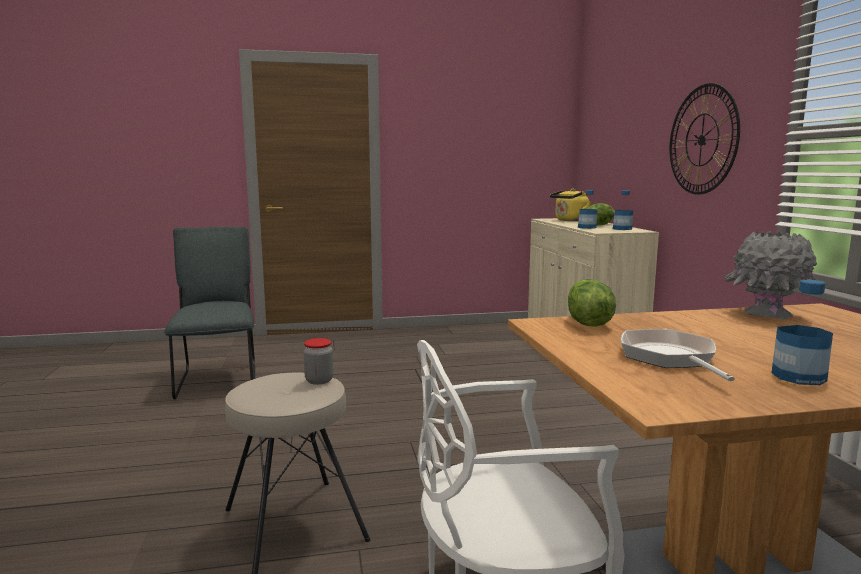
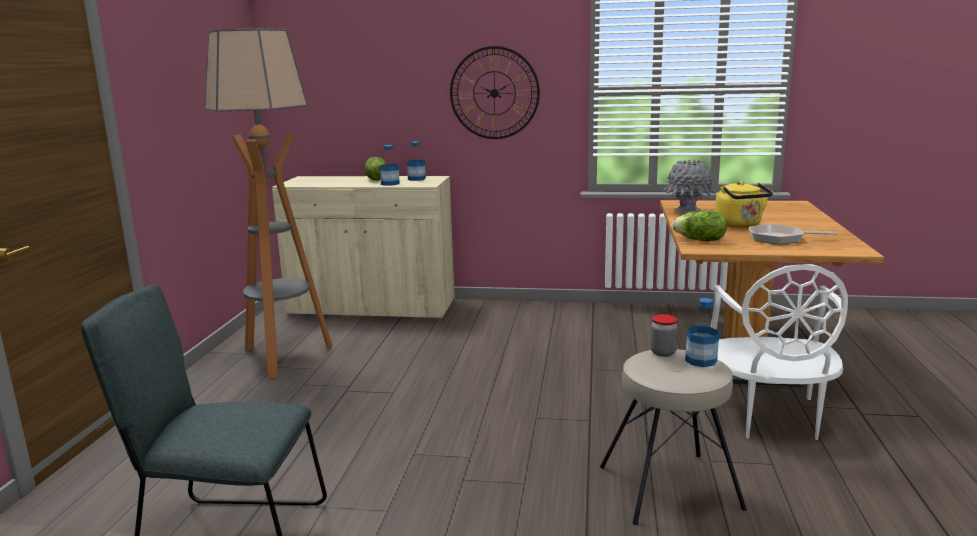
camera: 70 degrees left, 5 degrees up
(455, 342) = (284, 357): none -> floor lamp
(570, 220) = (321, 181): yellow kettle -> yellow kettle (740, 225)
(798, 377) = (809, 228): bottle -> bottle (701, 360)

